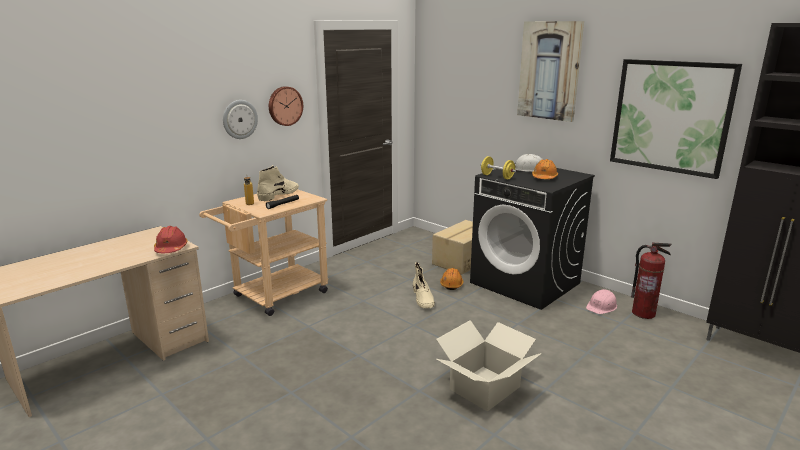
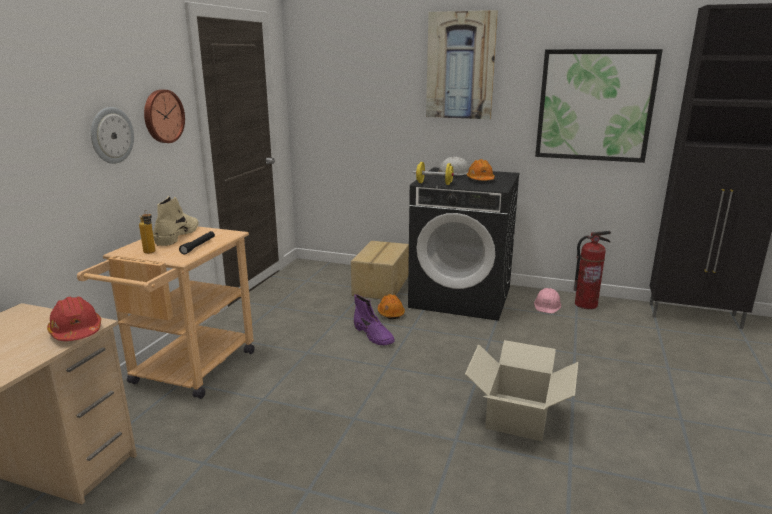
camera: 25 degrees left, 0 degrees up
(423, 299) = (374, 335): beige boot -> purple boot

